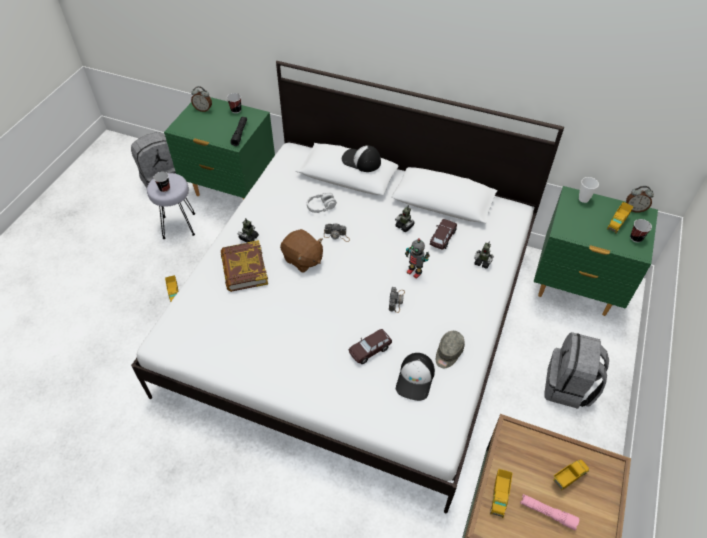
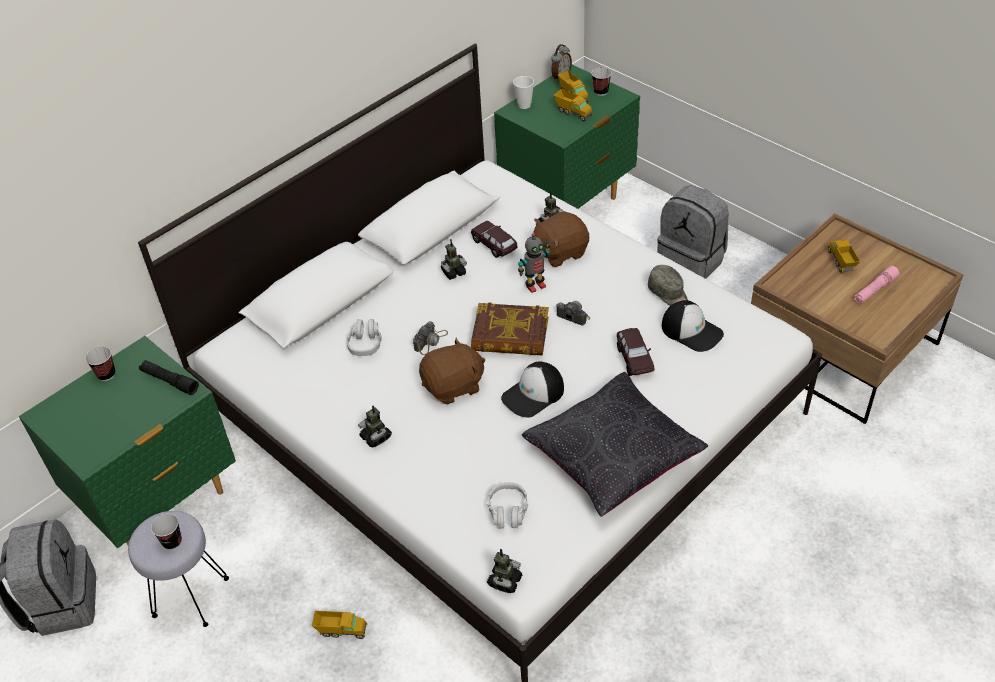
camera: 65 degrees left, 5 degrees down
(159, 334) = (504, 581): none -> toy robot
(203, 109) = (68, 416): alarm clock -> none
(210, 318) = (508, 511): none -> grey headphones
(244, 269) = (436, 454): book -> book (510, 335)
(275, 362) = (613, 455): none -> black pillow
(361, 161) = (330, 264): cap -> cap (533, 394)
(456, 275) = (559, 252): none -> brown plush toy
(499, 496) = (847, 318): toy truck -> toy truck (573, 113)

